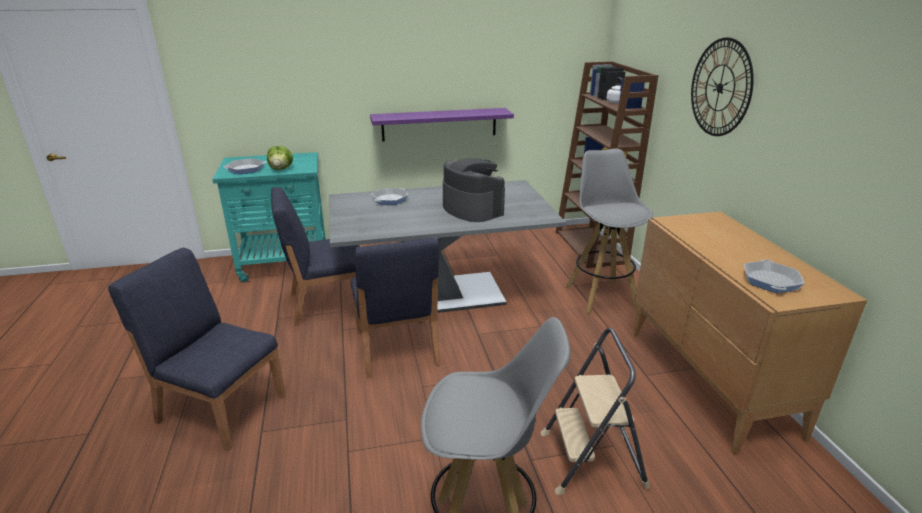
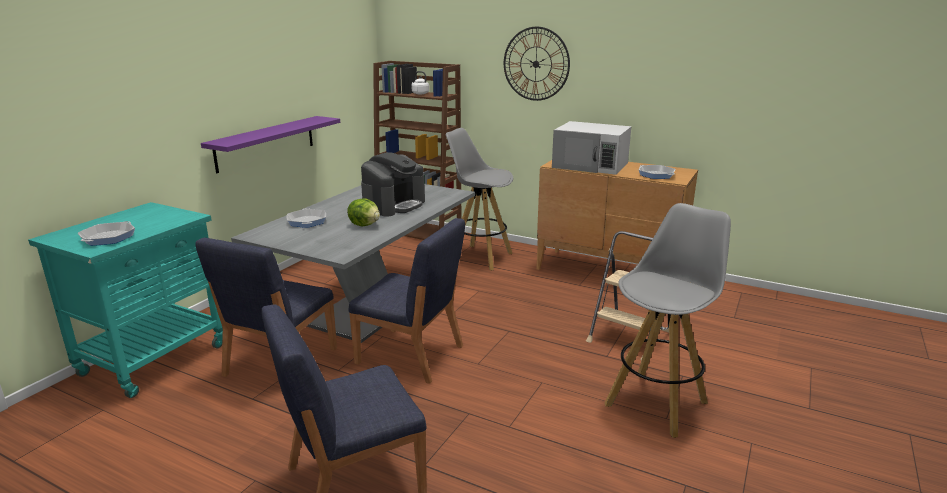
camera: 50 degrees left, 5 degrees down
(281, 169) = (157, 224): lettuce -> lettuce (365, 225)
(472, 209) = (394, 205): coffee machine -> coffee machine turned 120 degrees clockwise
(716, 236) = (591, 165): none -> white microwave

